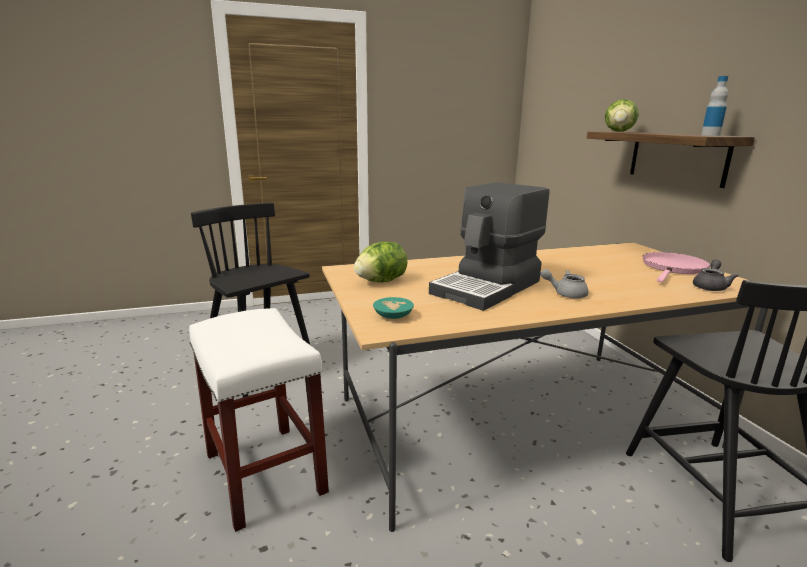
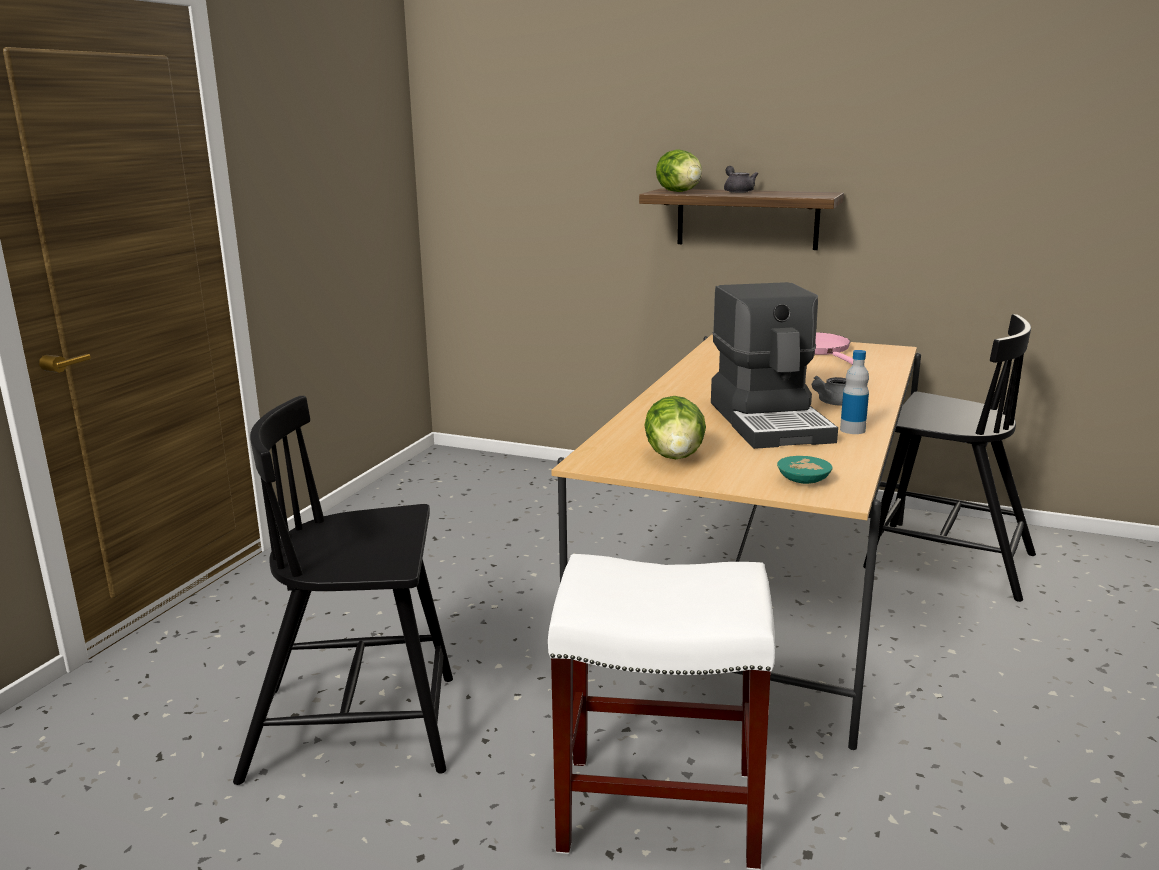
camera: 50 degrees left, 0 degrees up
(710, 135) = (813, 194): bottle -> bottle (852, 430)
(710, 286) = (879, 358): grey teapot -> grey teapot (737, 191)

